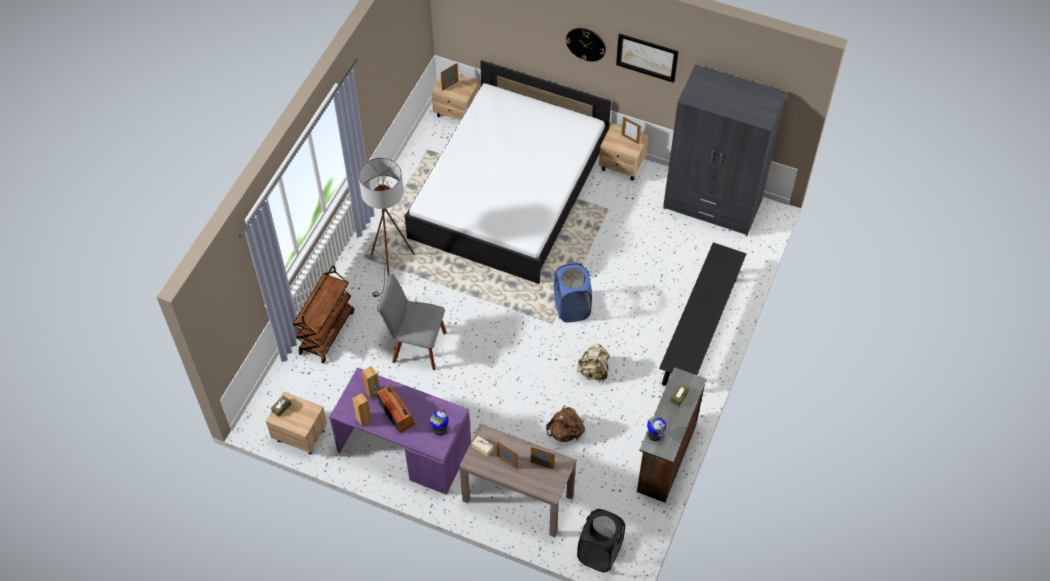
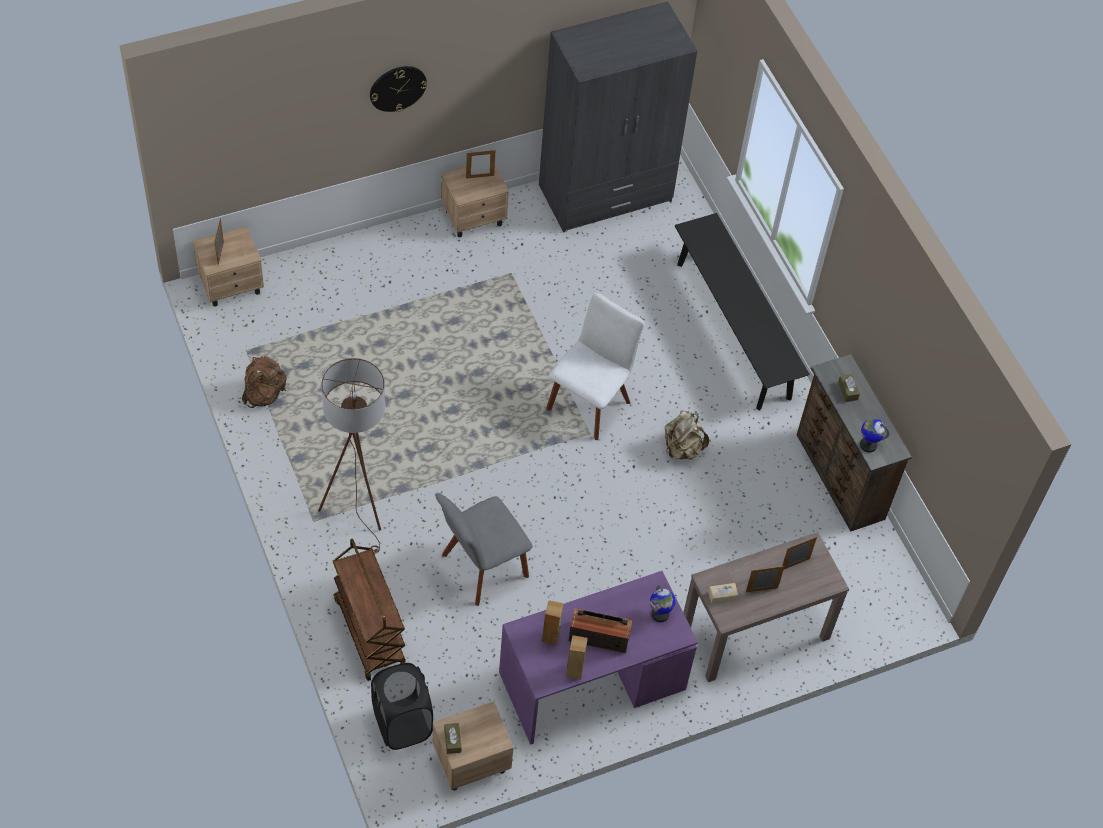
camera: 50 degrees left, 0 degrees up
(509, 192) = (389, 330): white bed -> none
(565, 432) = (725, 530): brown backpack -> brown backpack (264, 394)
(572, 308) = (590, 402): blue laundry basket -> white chair
(599, 553) = (883, 617): black laundry basket -> black laundry basket (402, 724)
(647, 57) = (482, 58): picture -> none

